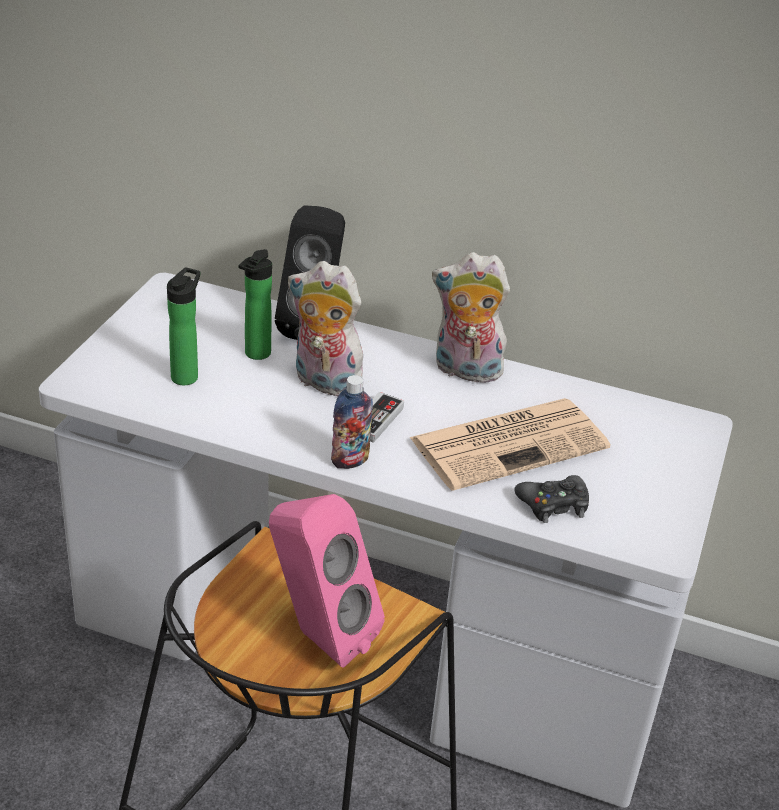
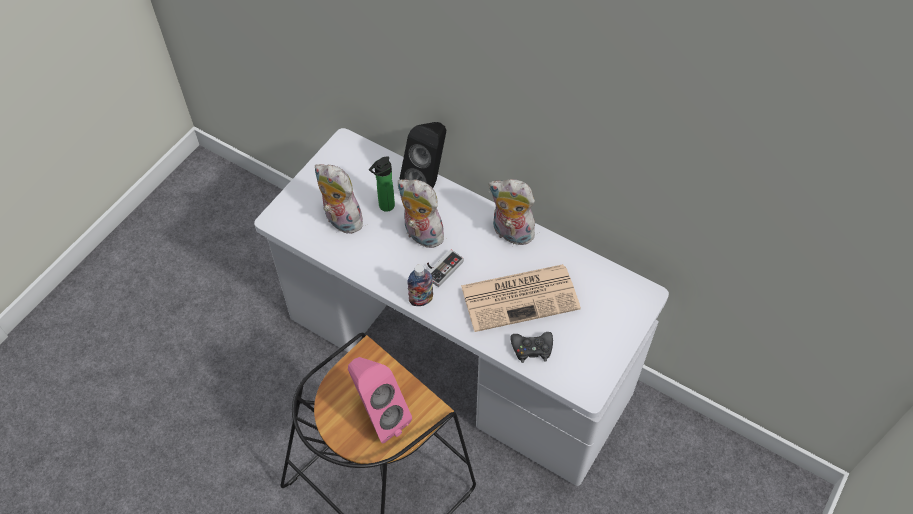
camera: 15 degrees right, 20 degrees up
(186, 375) = (340, 220): bottle -> plush toy

